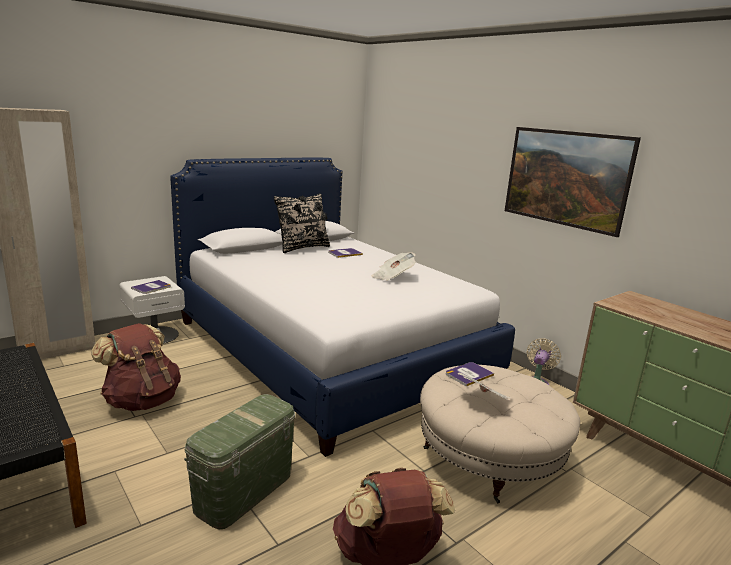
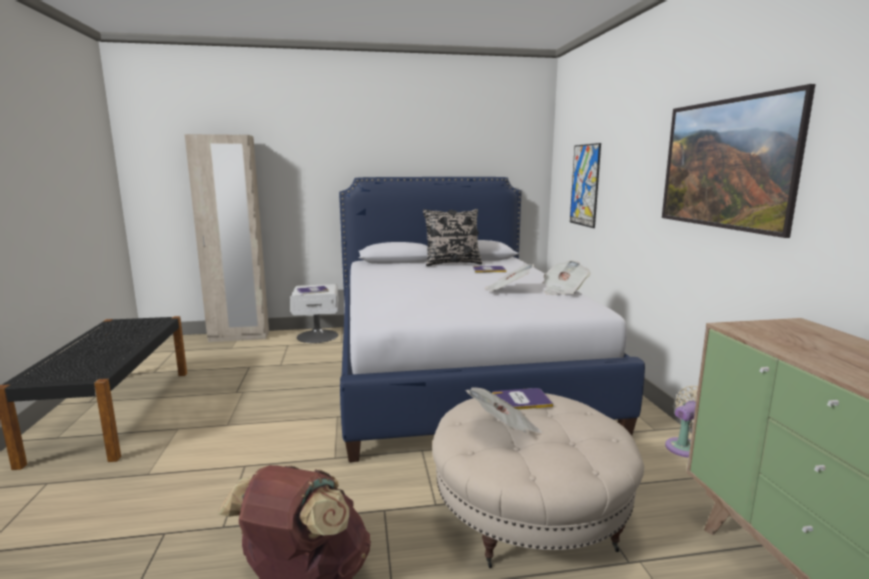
camera: 30 degrees right, 5 degrees down
(142, 400) = (254, 382): brown backpack -> none
(244, 491) = (248, 471): green storage box -> none
(410, 171) = (585, 185): none -> picture
(432, 273) = (563, 291): none -> newspaper

